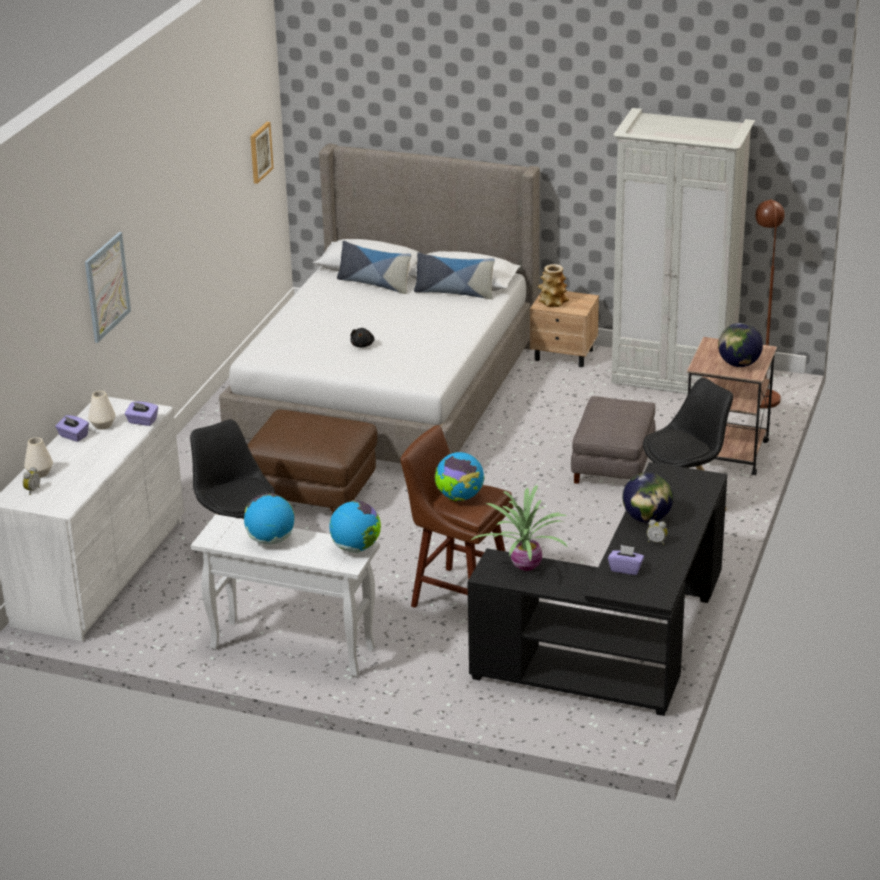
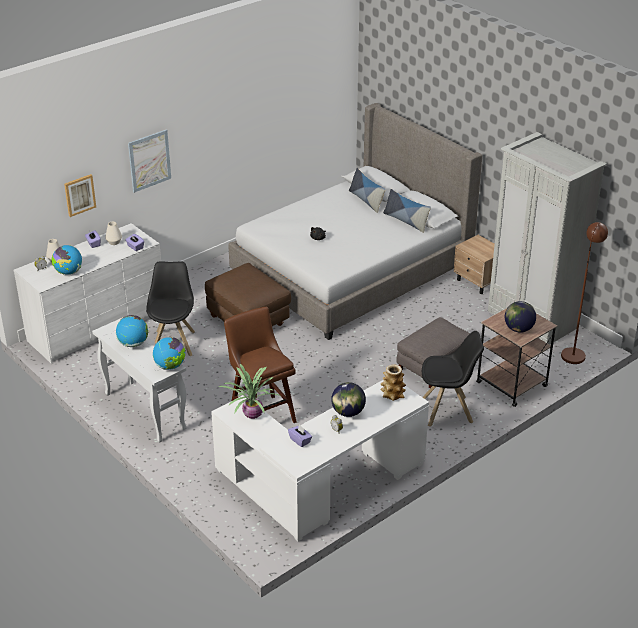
camera: 30 degrees right, 5 degrees up
(260, 152) = (328, 98): picture -> picture (79, 195)
(459, 497) = (258, 356): globe -> globe (68, 272)
(552, 302) = (473, 246): vase -> vase (392, 394)
(623, 645) = (320, 486): black desk -> white desk

